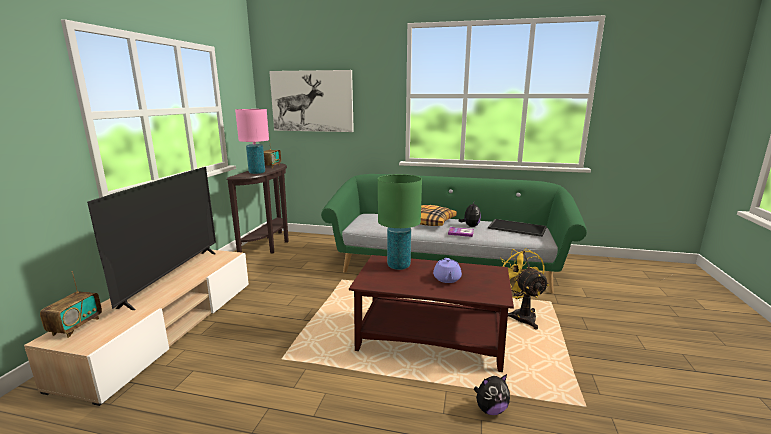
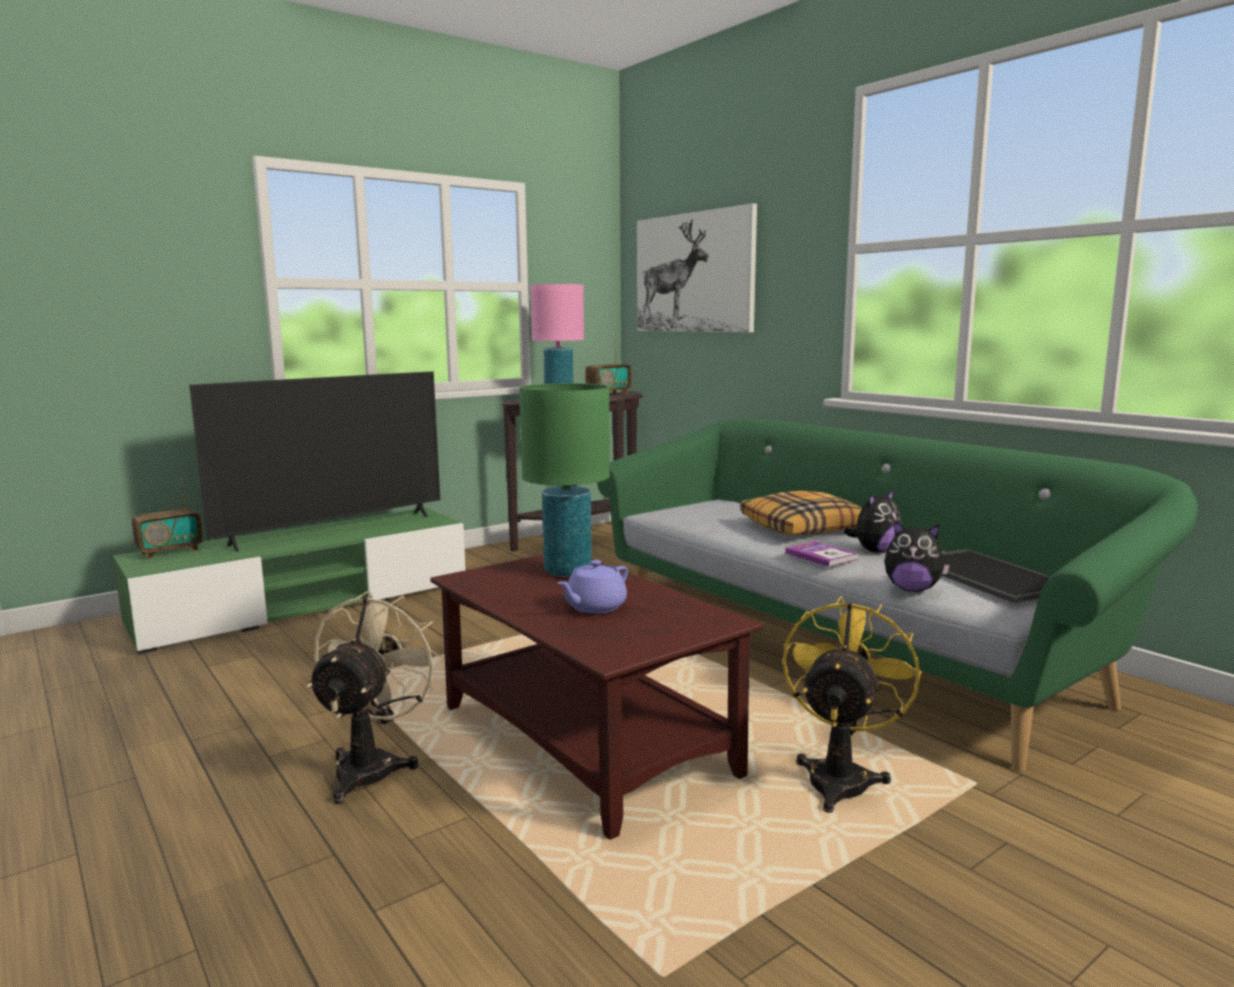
camera: 40 degrees right, 5 degrees down
(167, 328) = (305, 604): beige tv stand -> green tv stand
(371, 392) = (373, 766): none -> beige fan
(490, 409) = (484, 876): plush toy -> plush toy (912, 589)

